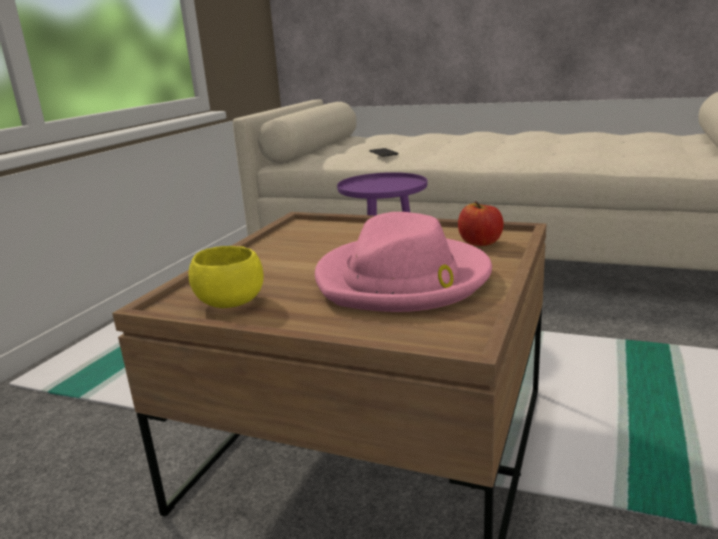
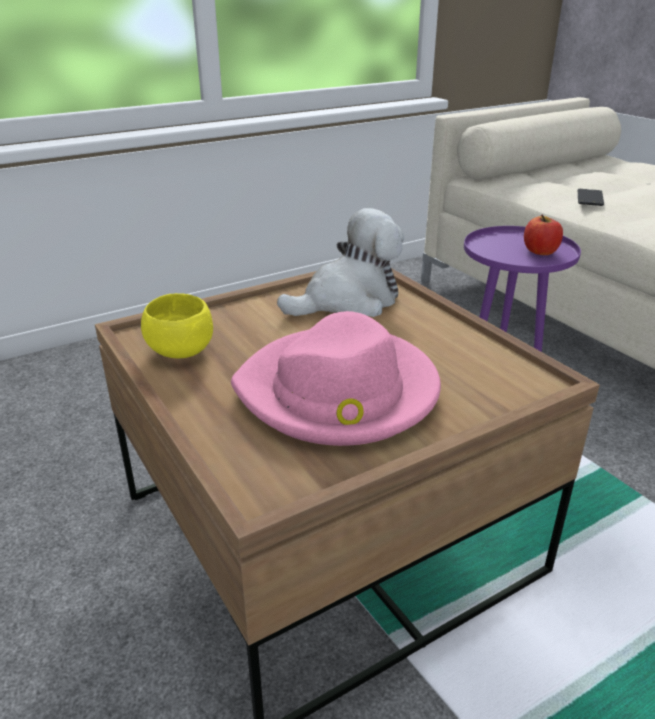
camera: 35 degrees right, 10 degrees up
(315, 238) = (349, 301): none -> plush toy
(480, 243) = (488, 378): apple -> apple (540, 252)

